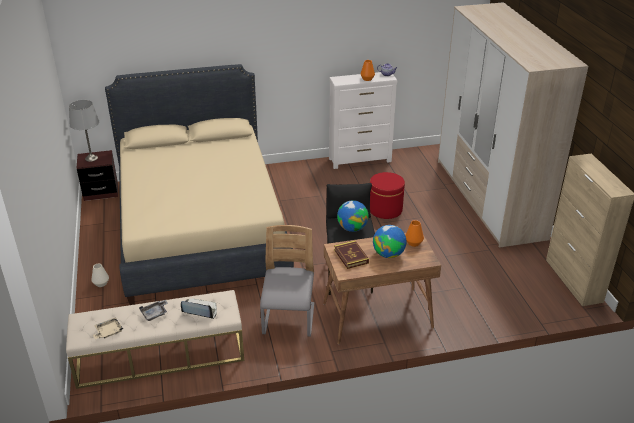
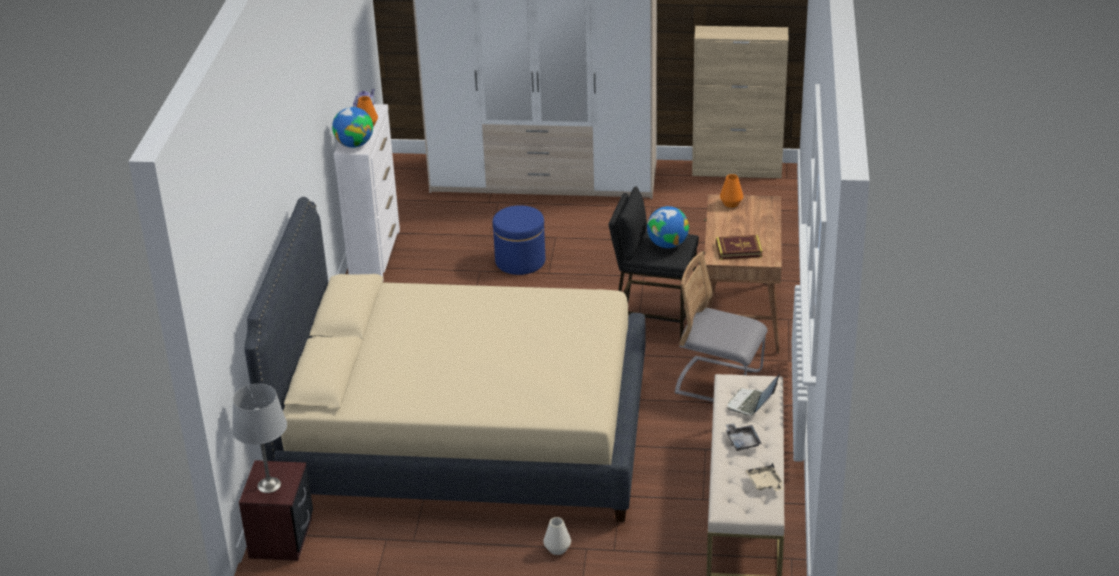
camera: 70 degrees left, 0 degrees up
(385, 209) = (520, 261): red ottoman -> blue ottoman
(388, 254) = (746, 224): globe -> globe (354, 144)

